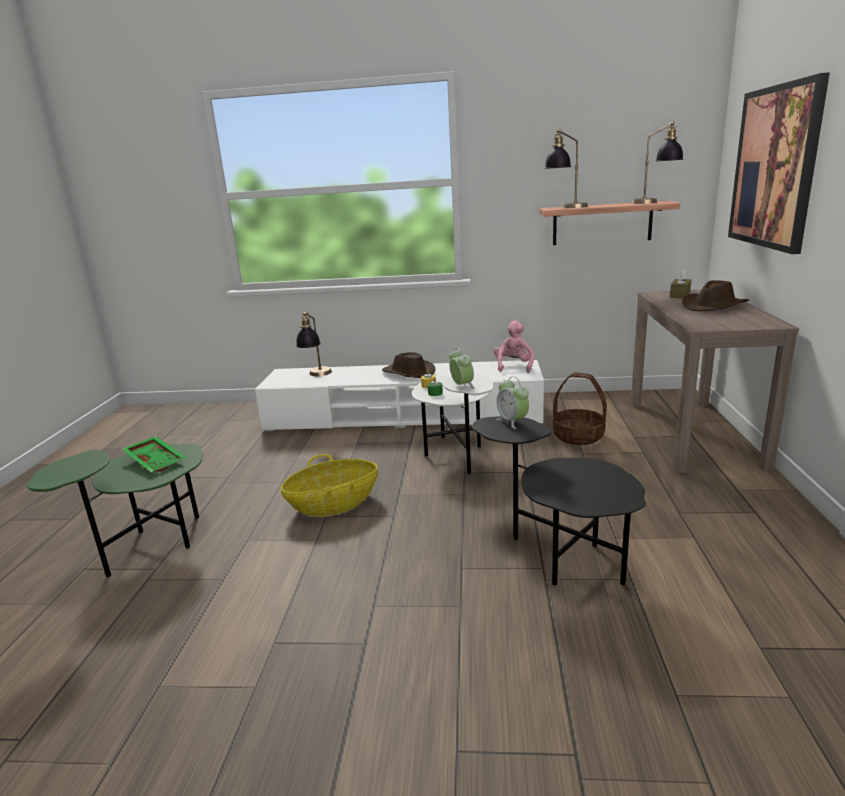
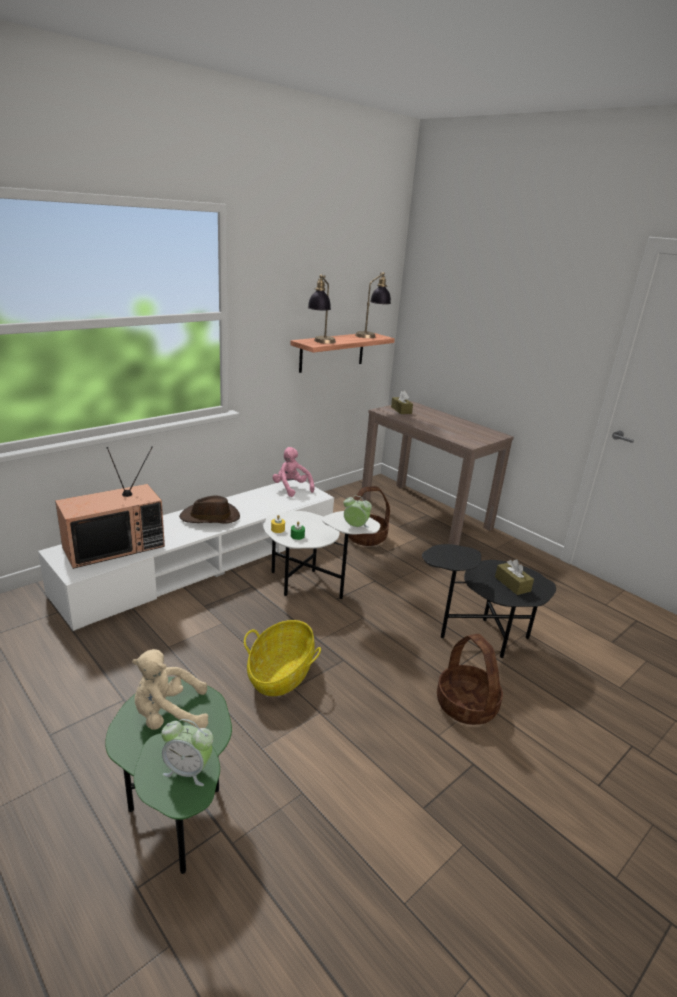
camera: 50 degrees left, 5 degrees up
(157, 461) = (168, 715): green tray -> beige plush toy
(316, 375) = (115, 546): table lamp -> television
(441, 600) = (467, 705): none -> basket
(512, 422) = (446, 550): alarm clock -> alarm clock (188, 770)
(580, 486) = (512, 584): none -> brown tissue box
(713, 306) = (440, 421): brown hat -> none
(774, 167) = (474, 323): picture -> none

